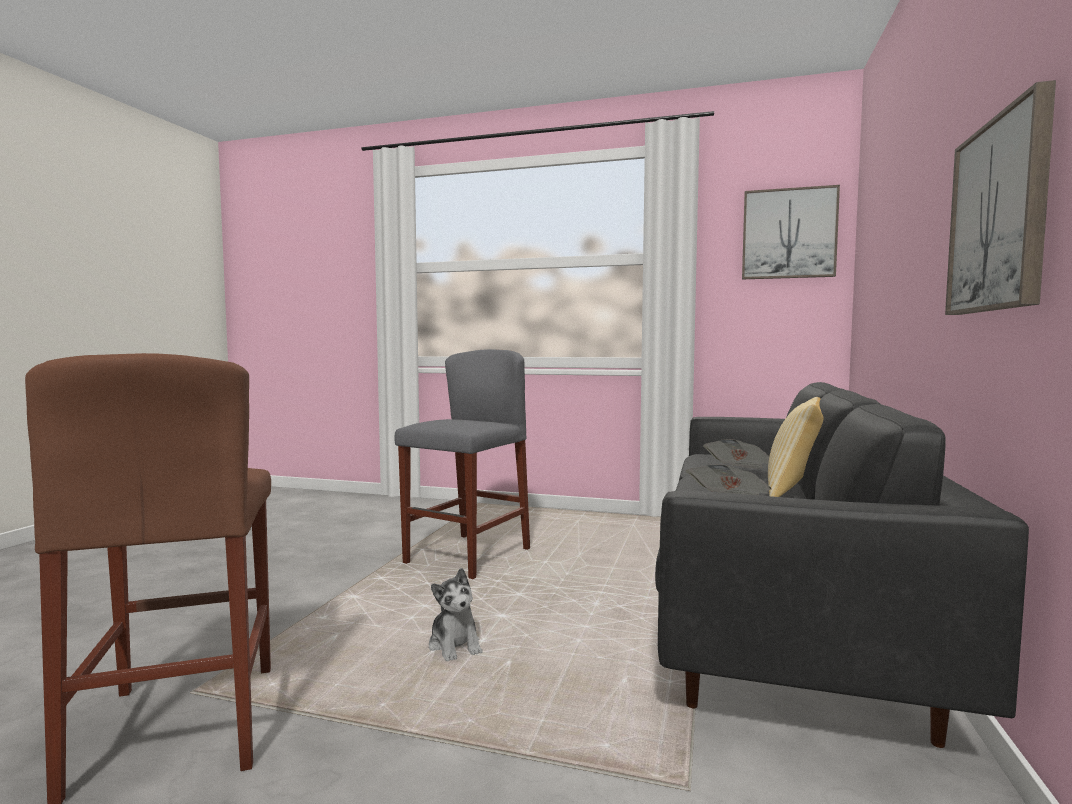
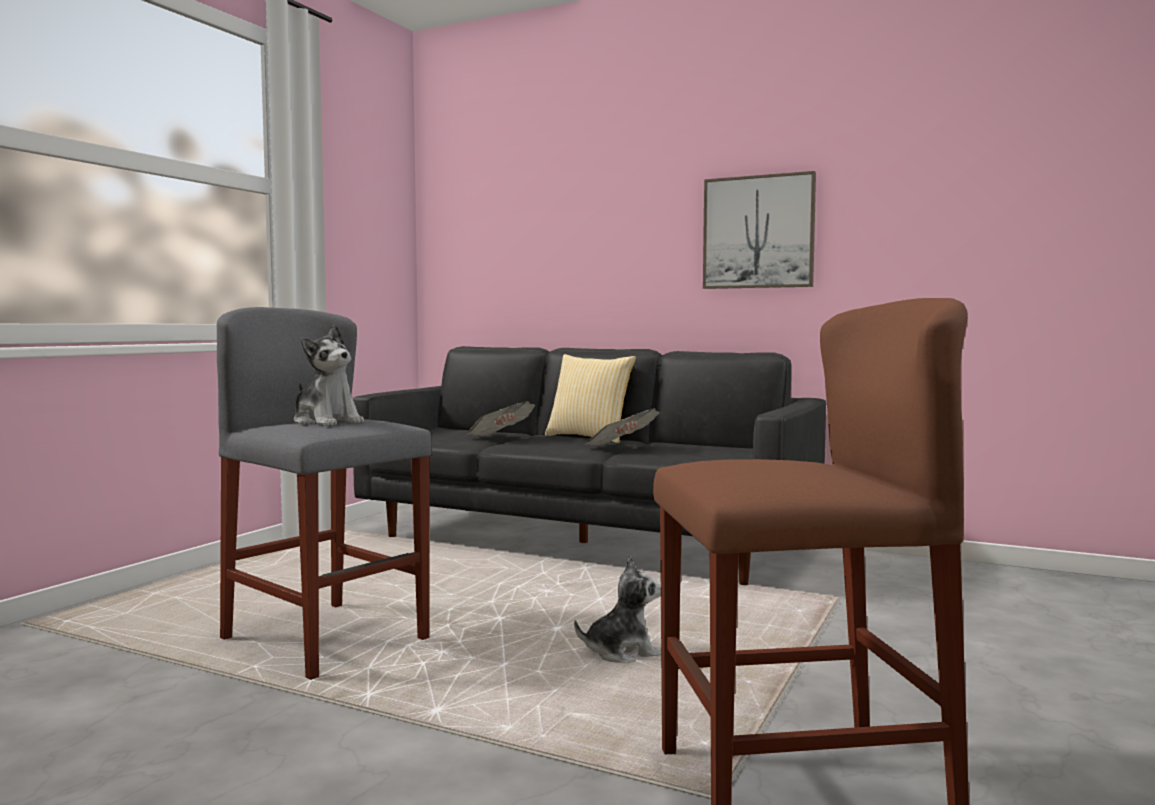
camera: 80 degrees left, 0 degrees up
(456, 421) = (327, 422): none -> plush toy
(789, 234) = (376, 185): picture -> none

